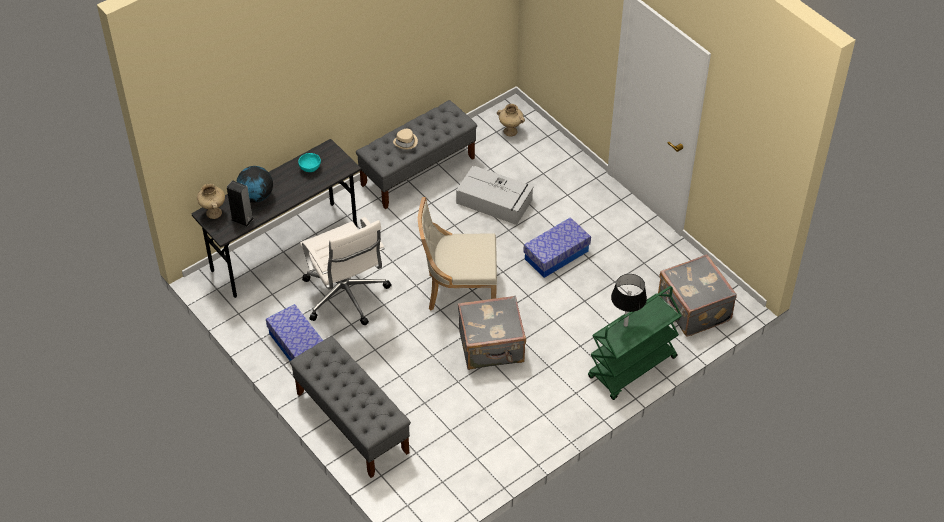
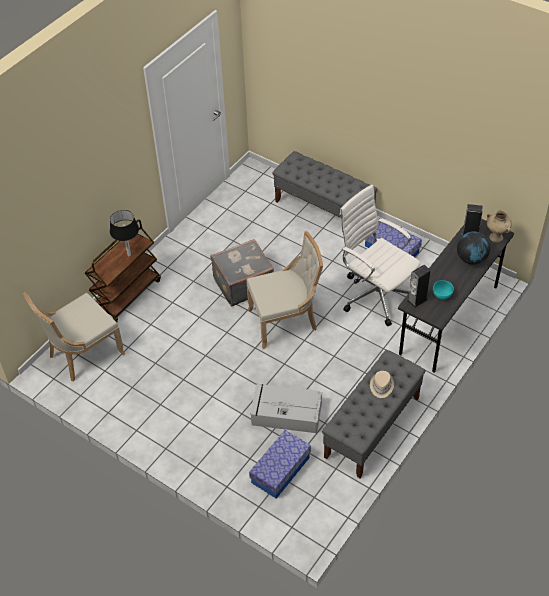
camera: 165 degrees right, 0 degrees up
(338, 169) = (417, 300): none -> speaker
(511, 131) = (299, 502): beige vase -> none
(556, 255) = (212, 374): storage box -> storage box (280, 470)
(632, 368) = (127, 295): green cart -> brown cart
(693, 309) = (83, 355): grey suitcase -> beige chair

